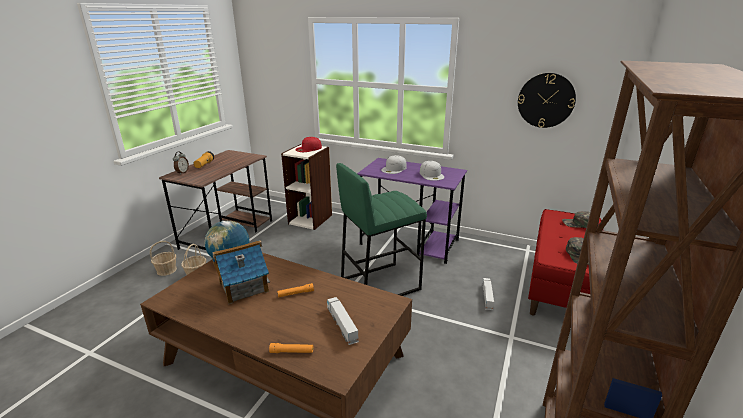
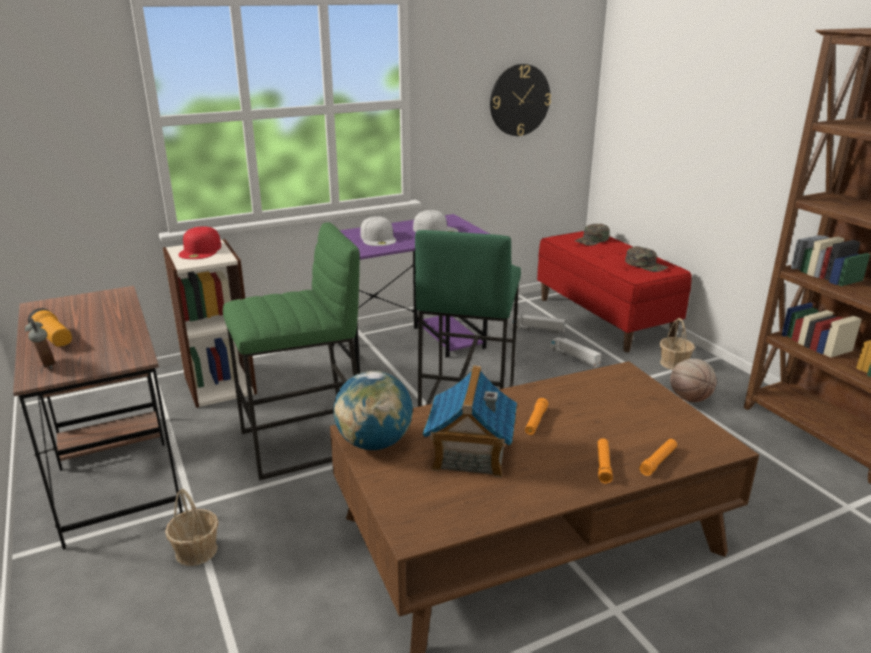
camera: 50 degrees left, 0 degrees up
(167, 270) = (121, 584): basket -> basket (674, 363)
(269, 332) = (603, 465): none -> orange flashlight
(291, 259) = (303, 443): none -> green stool
(342, 325) = (636, 415): toy truck -> toy truck (538, 330)
(513, 368) = (690, 398): none -> basketball

